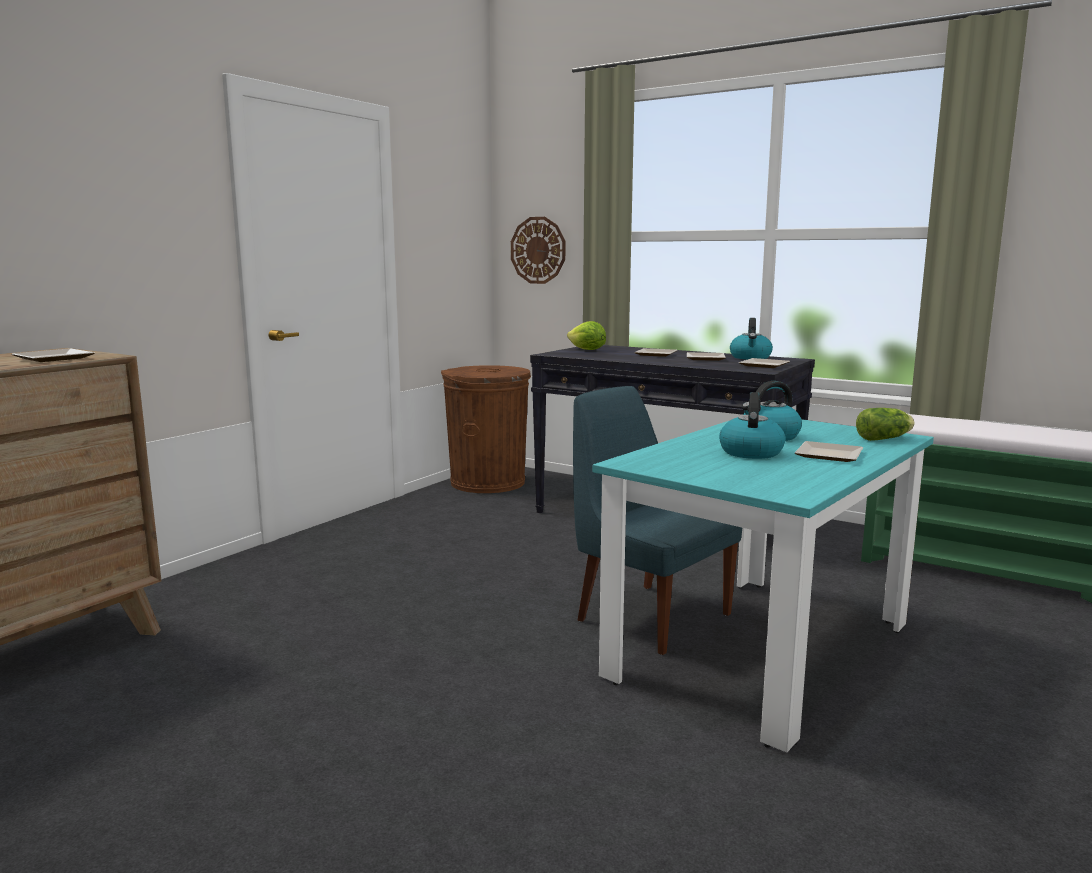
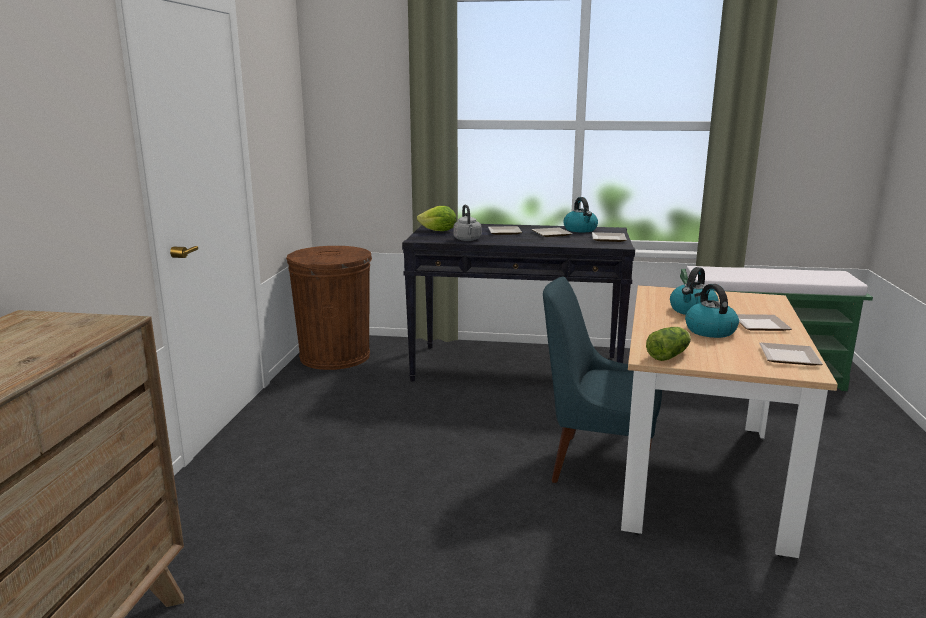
camera: 25 degrees left, 5 degrees up
(51, 358) = (60, 336): plate -> plate (787, 358)
(538, 250) = (356, 135): wall clock -> none
(600, 357) = (467, 240): none -> grey kettle
(762, 650) = (700, 476): turquoise dining table -> beige dining table
(885, 438) = (764, 302): lettuce -> lettuce (669, 355)

